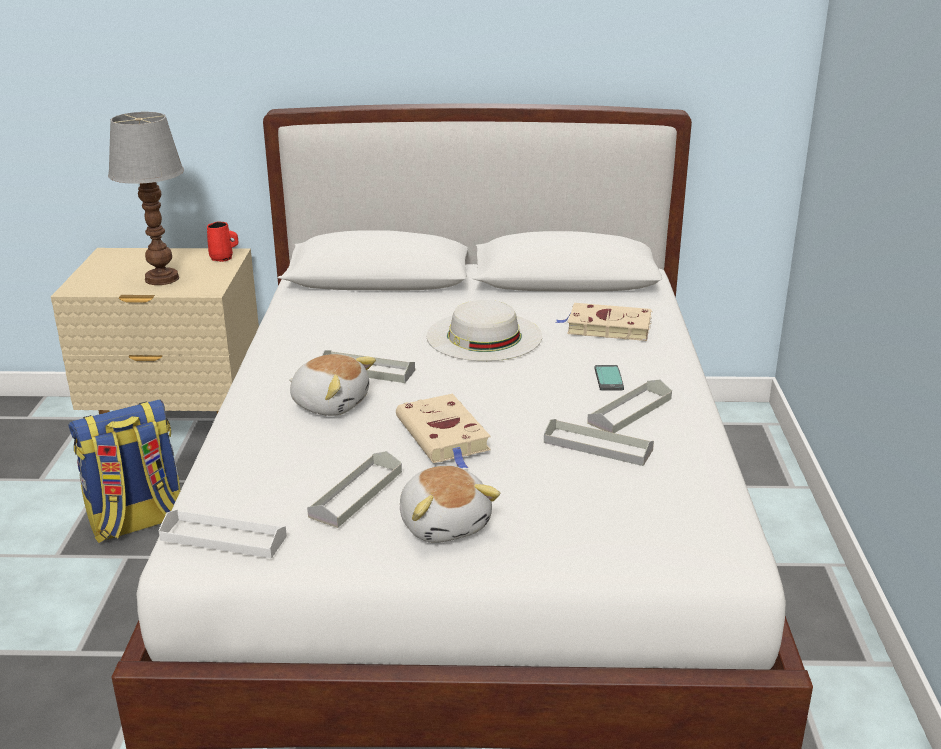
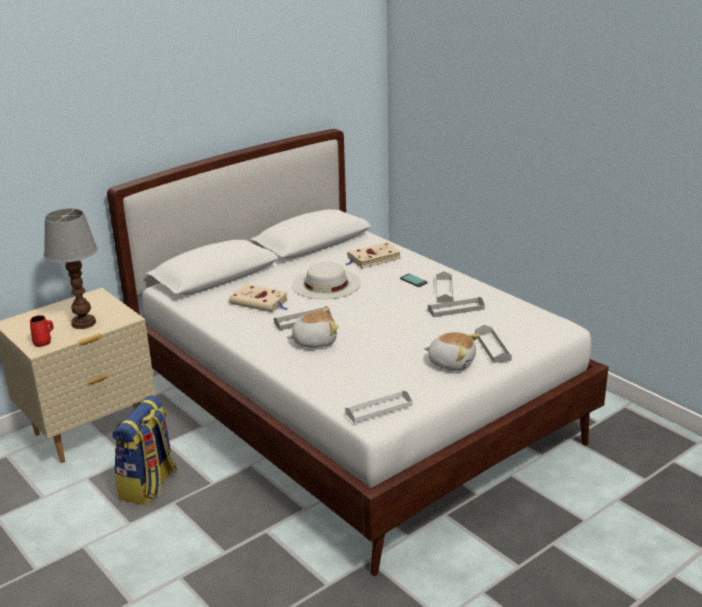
camera: 40 degrees left, 0 degrees up
(223, 258) = (97, 299): red mug -> red mug (43, 342)
(356, 494) = (400, 368): grey tray -> grey tray (492, 347)
(444, 436) = (392, 332): beige book -> beige book (260, 302)

